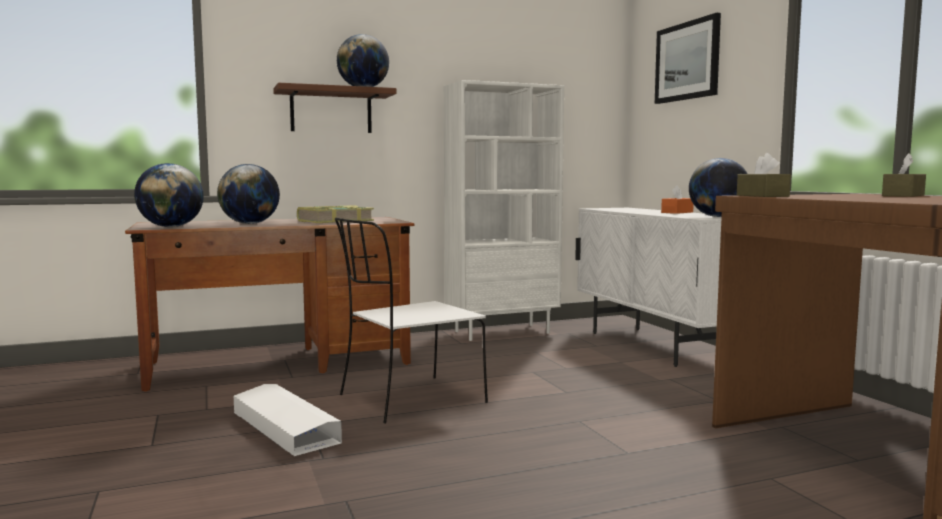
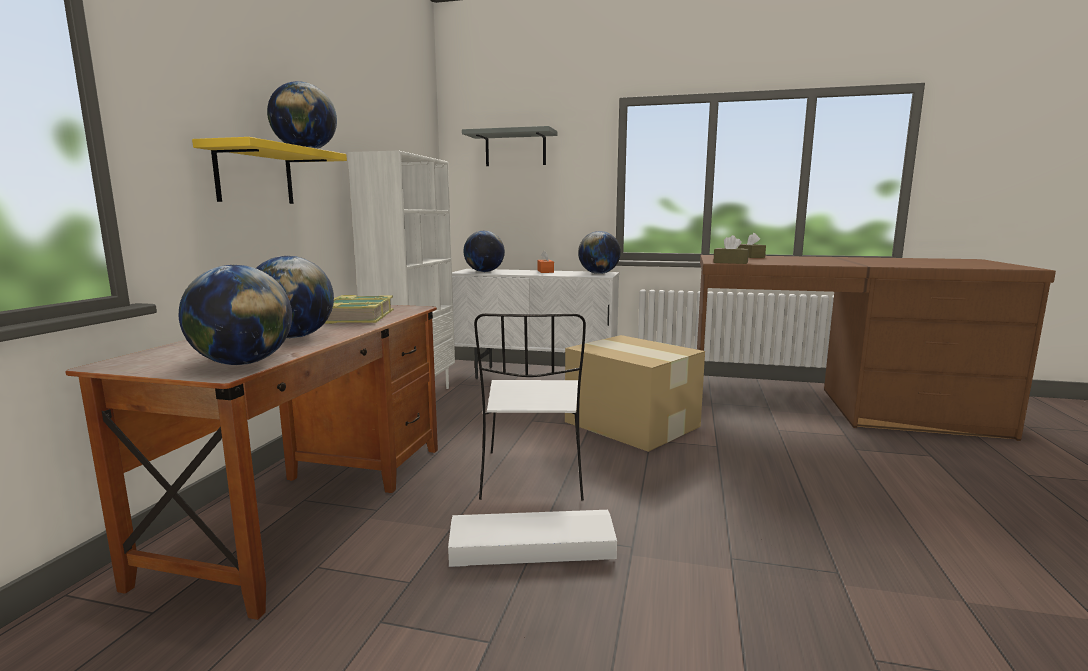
camera: 55 degrees left, 5 degrees up
(331, 111) = (255, 175): brown shelf -> yellow shelf
(610, 405) = (631, 423): none -> cardboard box
(615, 209) = (484, 272): none -> globe
(687, 61) = (515, 149): picture -> grey shelf

